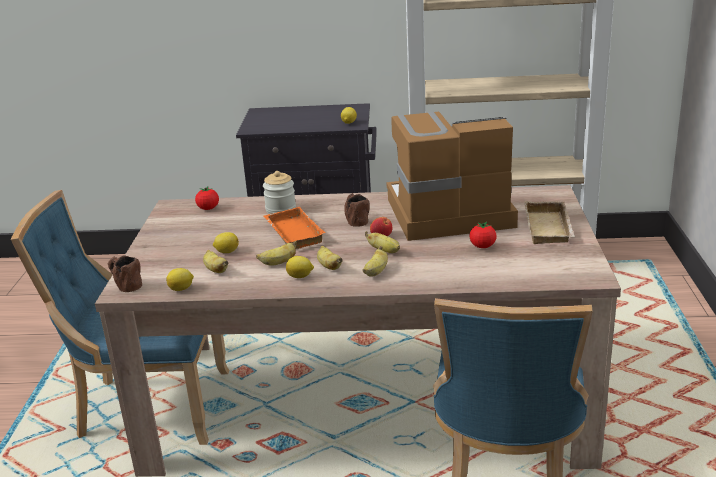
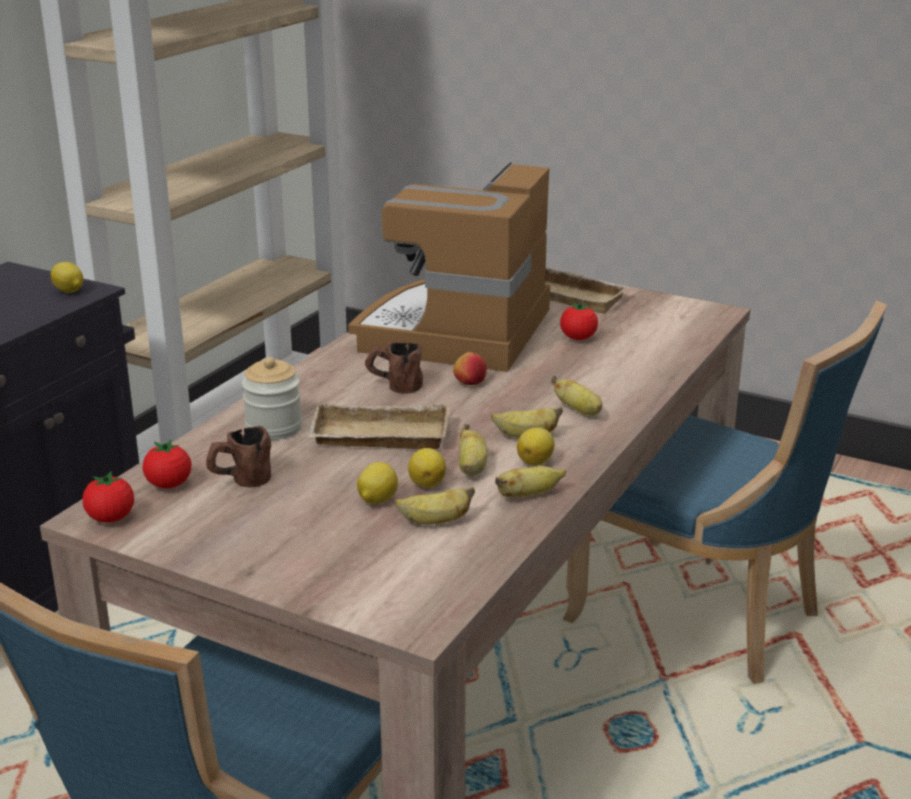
camera: 65 degrees left, 0 degrees up
(125, 285) = (394, 616): brown mug -> brown mug (240, 481)
(172, 208) = (111, 518): none -> tomato
(181, 289) = (472, 563): lemon -> lemon (427, 483)
(292, 233) = (378, 438): orange tray -> beige tray
(385, 251) = (522, 391): banana -> banana (528, 495)

